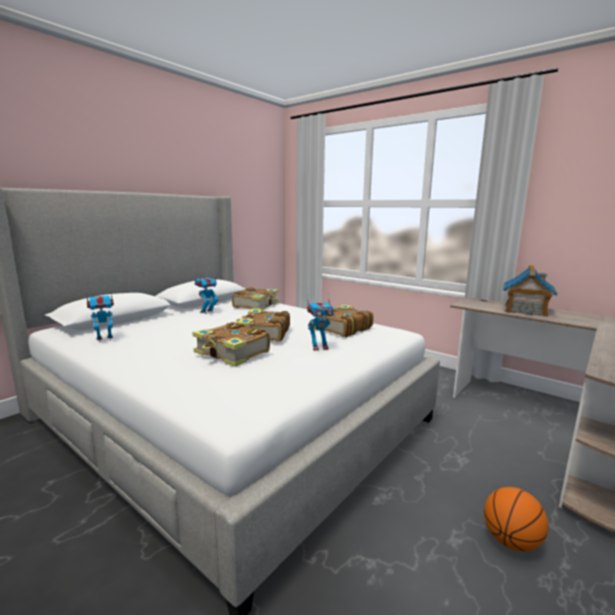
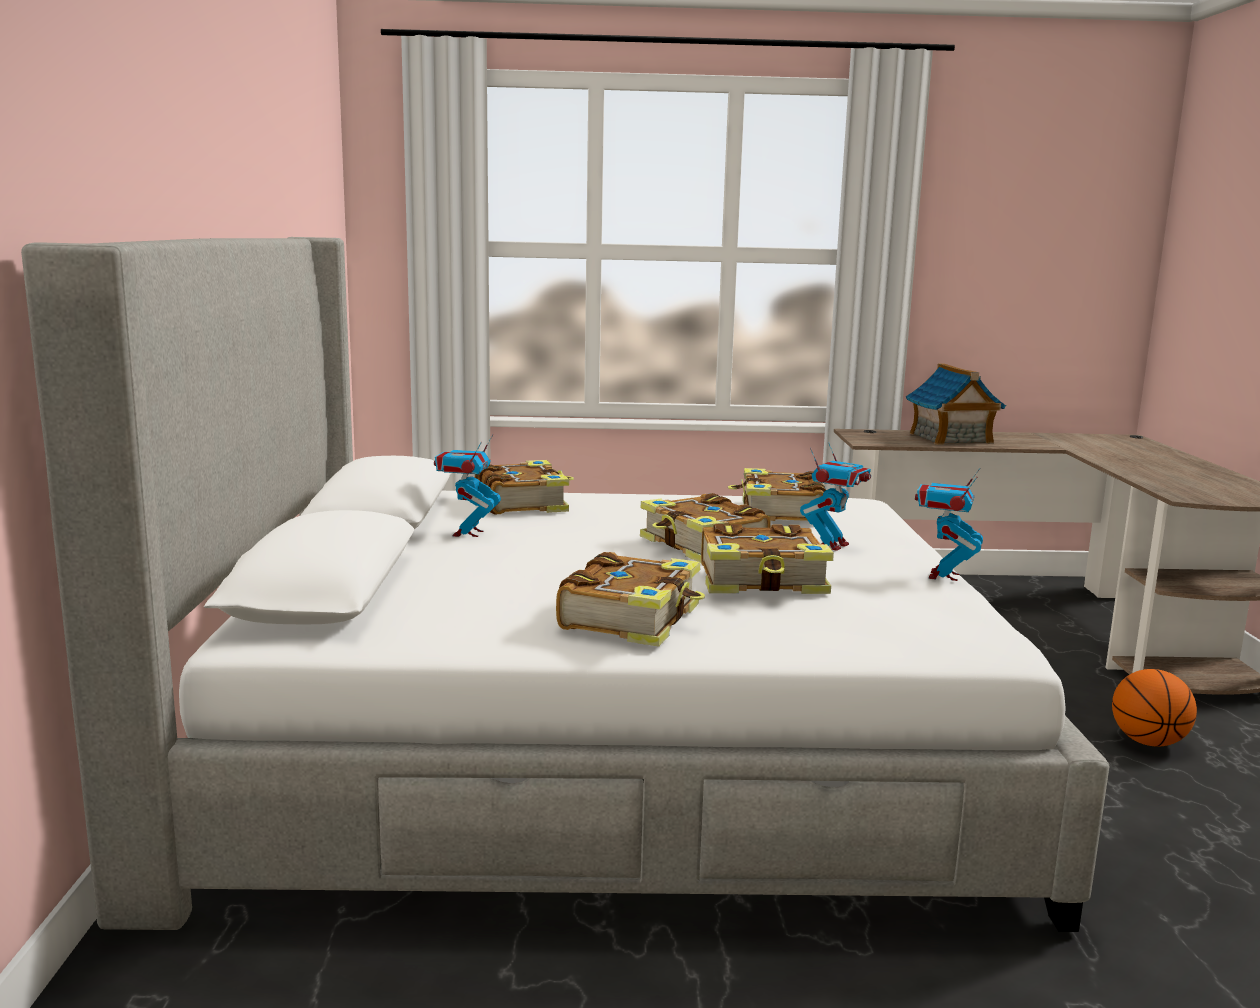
camera: 40 degrees left, 0 degrees up
(104, 339) = (454, 623): toy robot -> toy robot (943, 576)
(149, 354) = (633, 618): none -> book

